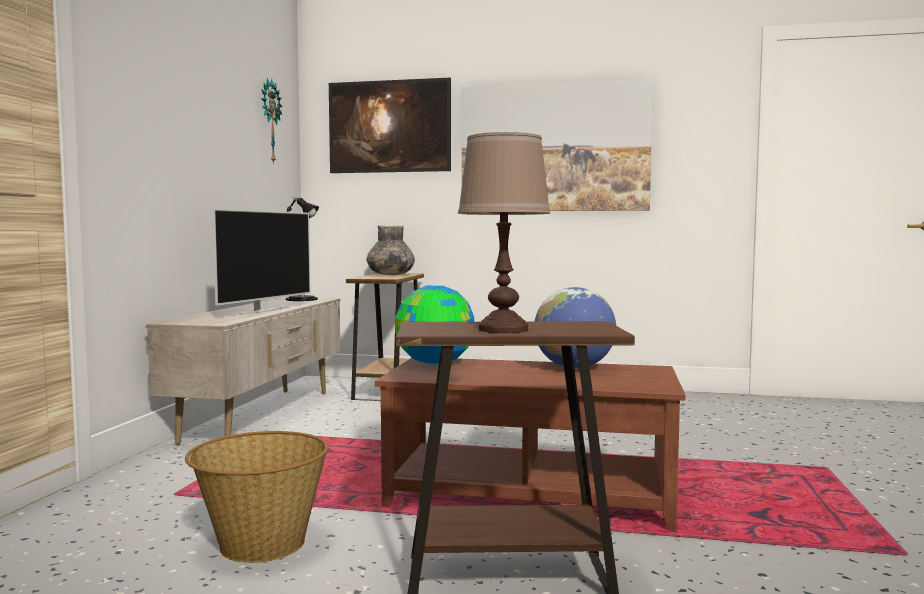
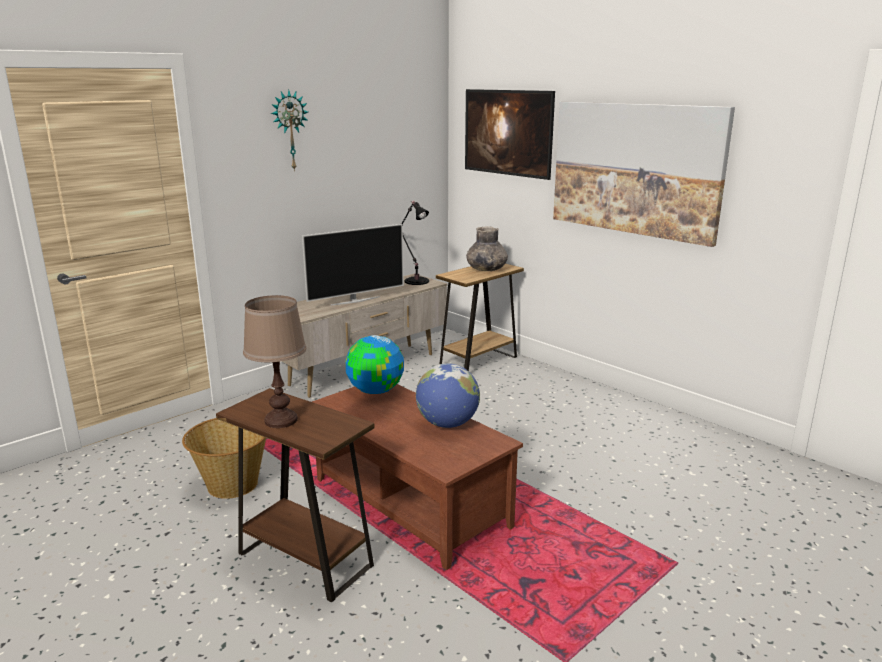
camera: 35 degrees right, 15 degrees up
(269, 121) = (403, 133): wall clock -> wall clock (289, 130)

